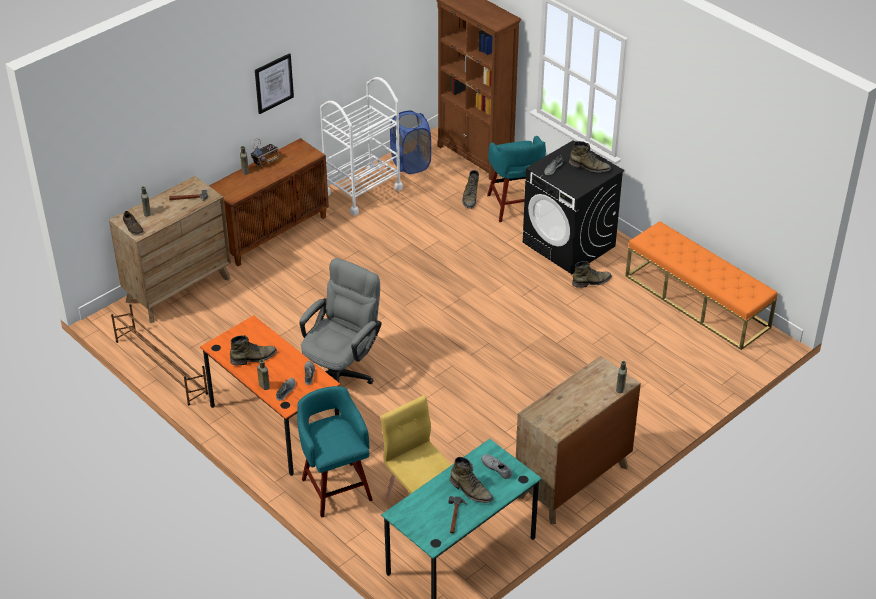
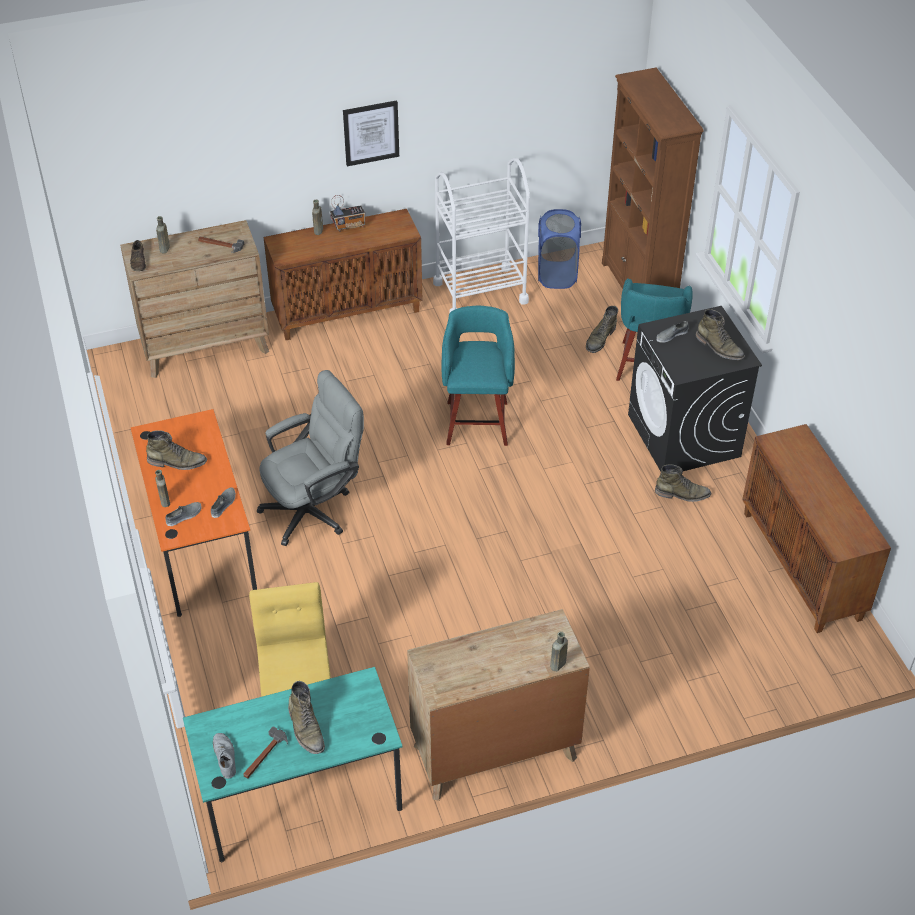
camera: 25 degrees right, 5 degrees up
(161, 366) = (128, 432): brown shoe rack -> none
(336, 488) = (216, 651): turquoise stool -> turquoise stool (477, 421)
(496, 468) = (356, 710): grey shoe -> grey shoe (225, 757)
(697, 301) = (802, 566): orange bench -> brown cabinet

